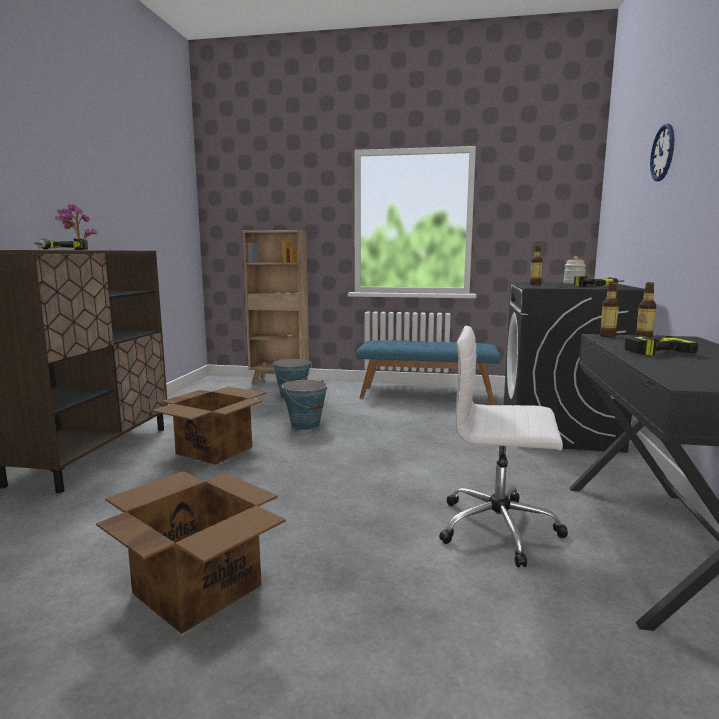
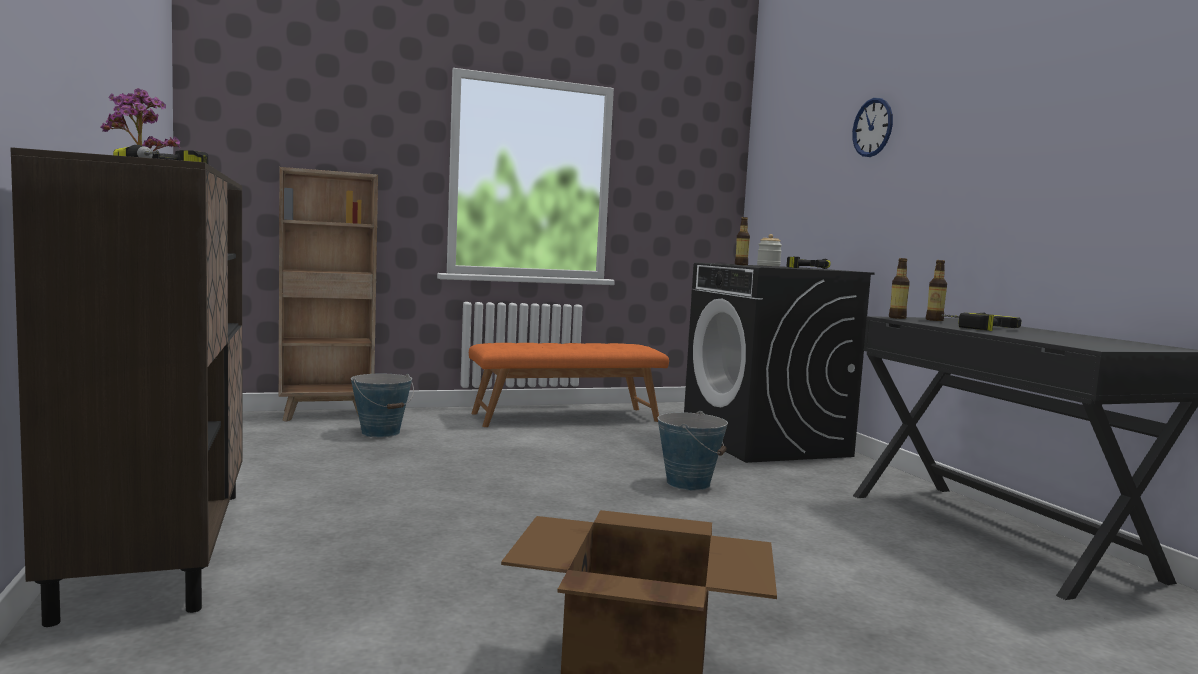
camera: 30 degrees left, 5 degrees down
(215, 450) = (377, 513): cardboard box -> none
(305, 425) = (463, 467): bucket -> bucket (688, 483)
(426, 395) = (566, 417): blue bench -> orange bench
(500, 528) = (850, 543): white office chair -> none

